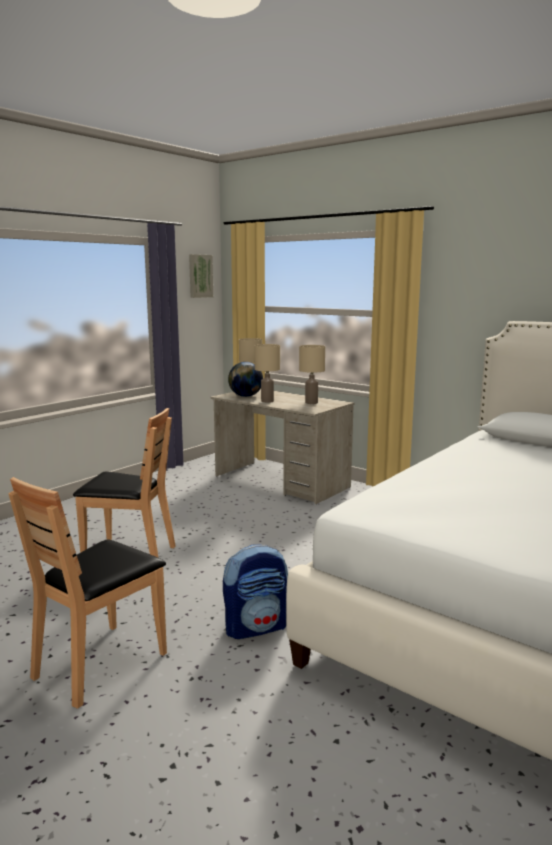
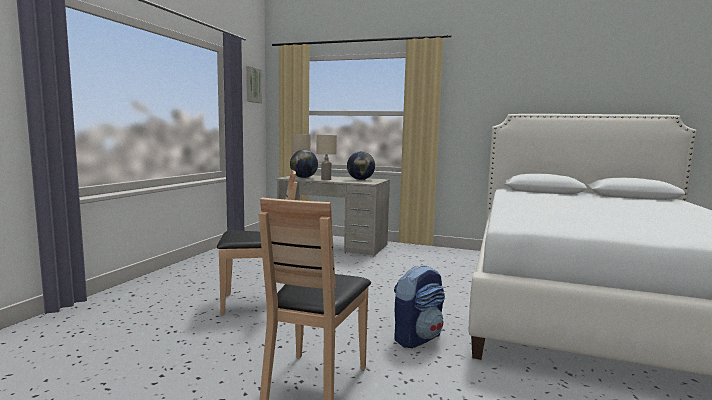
camera: 20 degrees left, 5 degrees down
(311, 403) = (360, 179): beige table lamp -> globe

